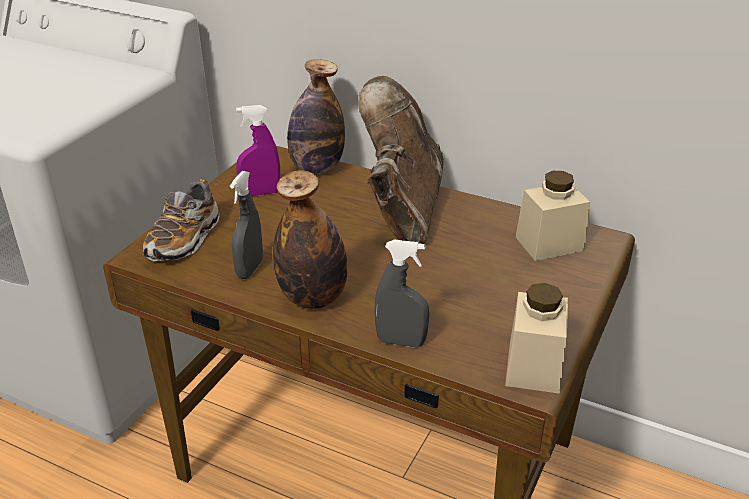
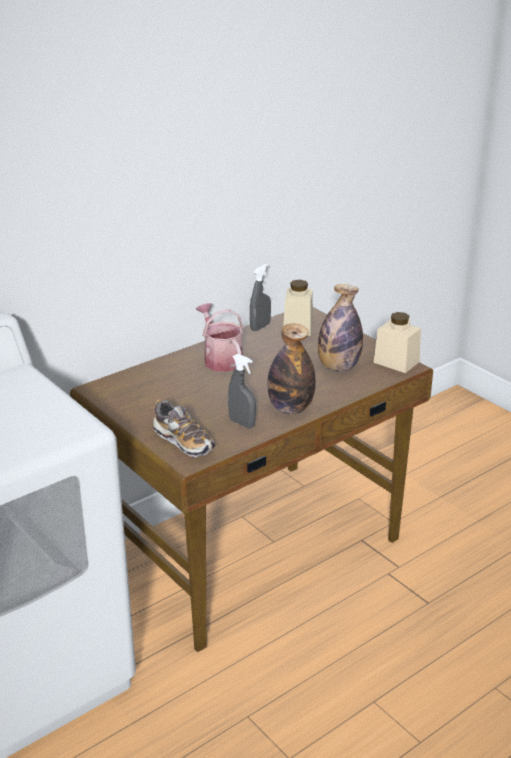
camera: 65 degrees left, 5 degrees down
(260, 193) = (149, 402): purple spray bottle -> none
(316, 168) = (136, 375): bottle -> bottle (338, 367)
(401, 209) = (220, 359): brown boot -> watering can
(401, 342) = (351, 391): grey spray bottle -> grey spray bottle (260, 327)

